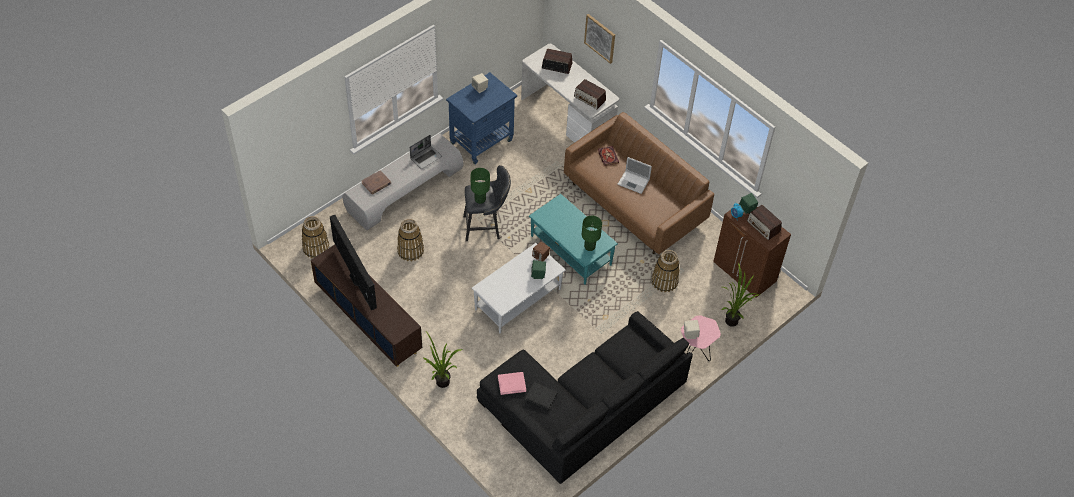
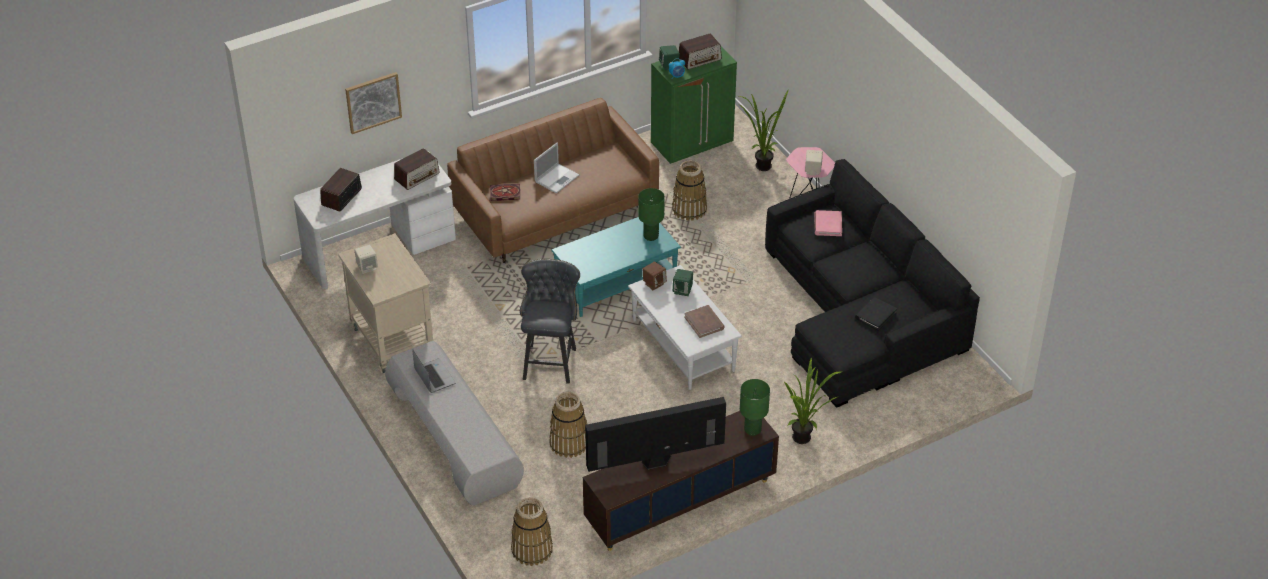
camera: 75 degrees left, 10 degrees down
(376, 183) = (465, 436): brown book -> brown book (704, 323)
(480, 200) = (554, 314): green table lamp -> green table lamp (752, 431)
(482, 142) = (392, 341): blue cart -> beige cart
(511, 384) = (851, 339): pink book -> pink book (827, 225)
(745, 271) = (692, 141): brown cabinet -> green cabinet

